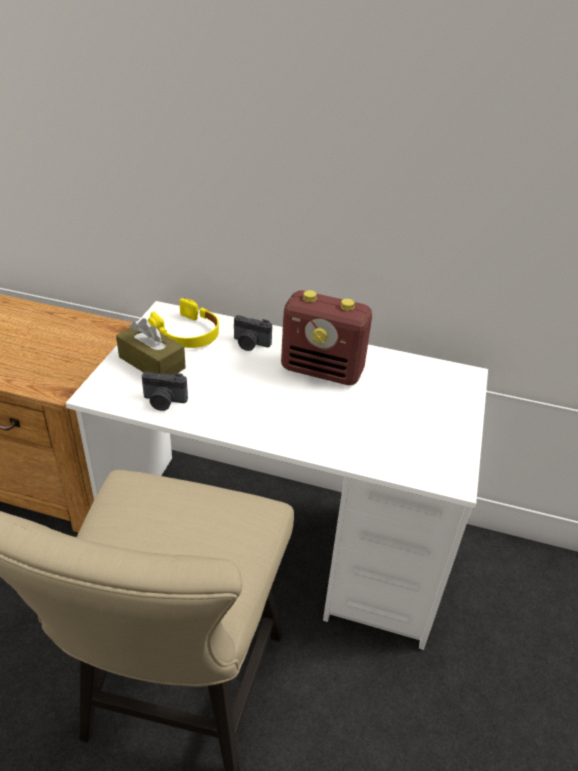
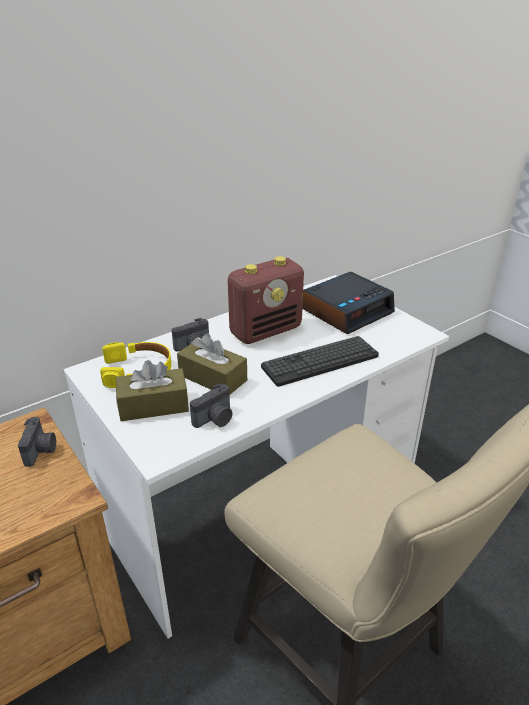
camera: 50 degrees left, 5 degrees down
(89, 348) = (41, 451): none -> camera
(218, 374) = (213, 378): none -> brown tissue box
(311, 425) = (320, 361): none -> keyboard
(425, 405) = (346, 310): none -> alarm clock

